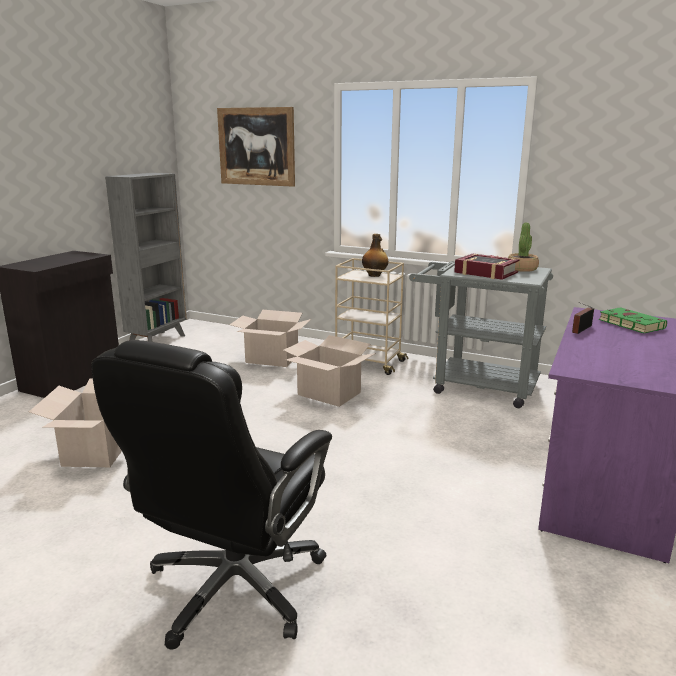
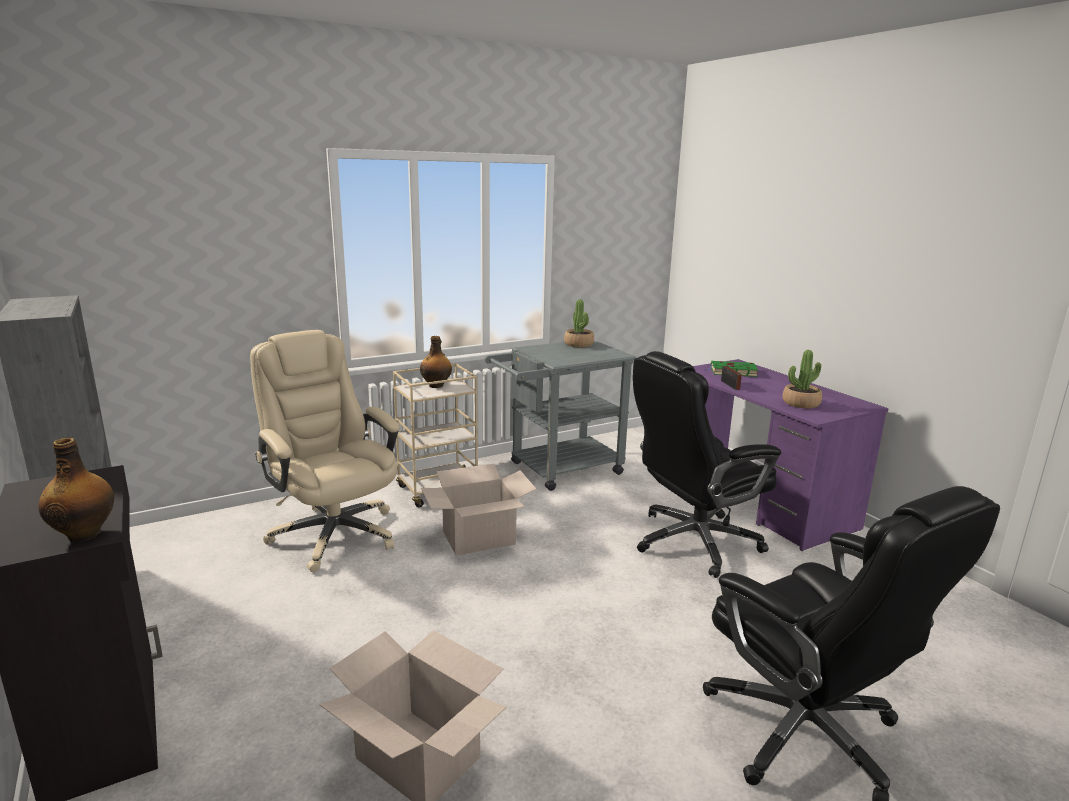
camera: 55 degrees left, 0 degrees up
(37, 267) = (85, 533): none -> bottle
(256, 146) = (197, 237): picture -> none
(272, 359) = (334, 533): cardboard box -> beige office chair
(458, 469) = (693, 542): none -> black office chair
(485, 273) = (573, 355): book -> none
(601, 359) = (801, 403): none -> potted plant

